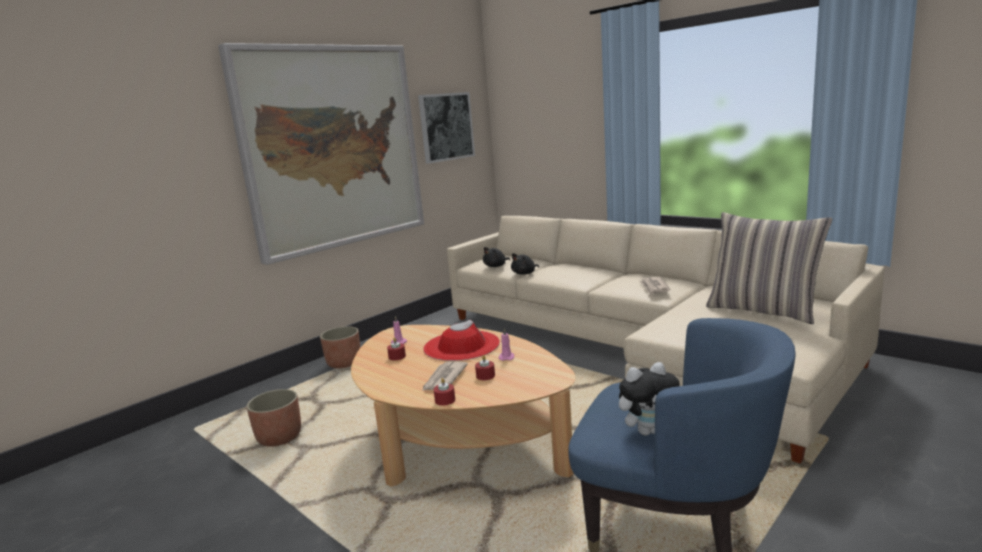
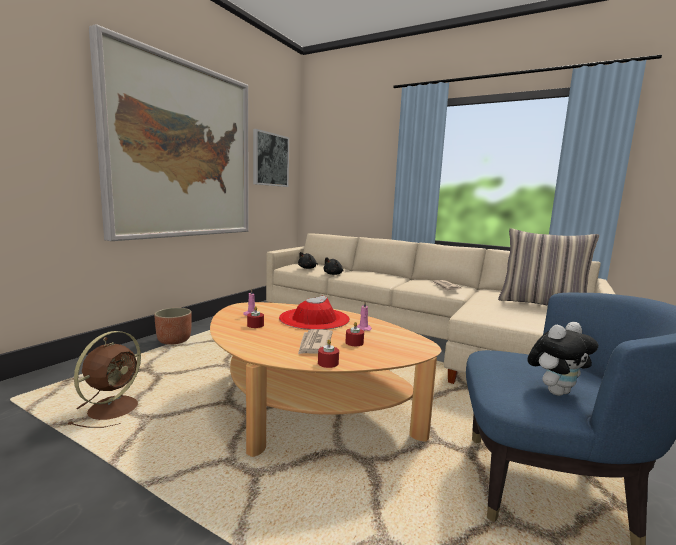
camera: 15 degrees left, 5 degrees down
(279, 437) = (115, 407): planter -> brown fan

